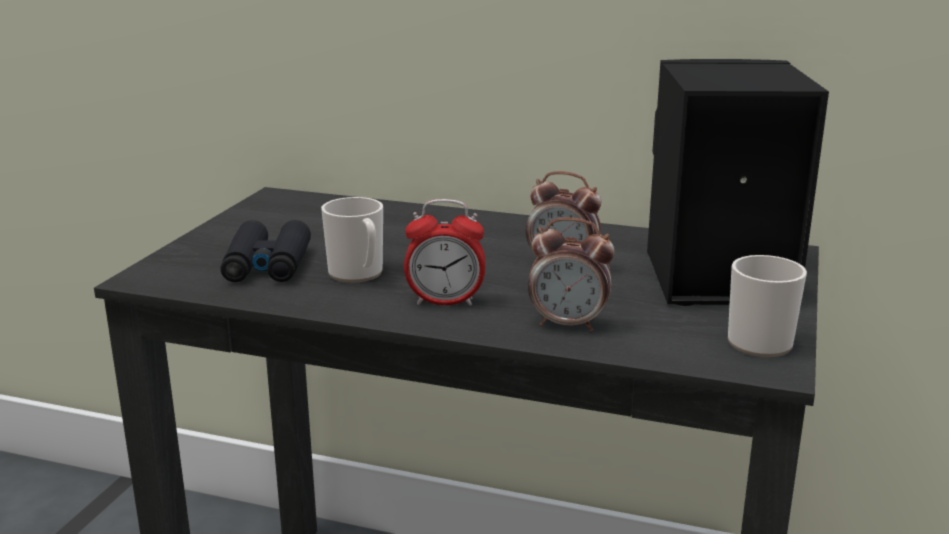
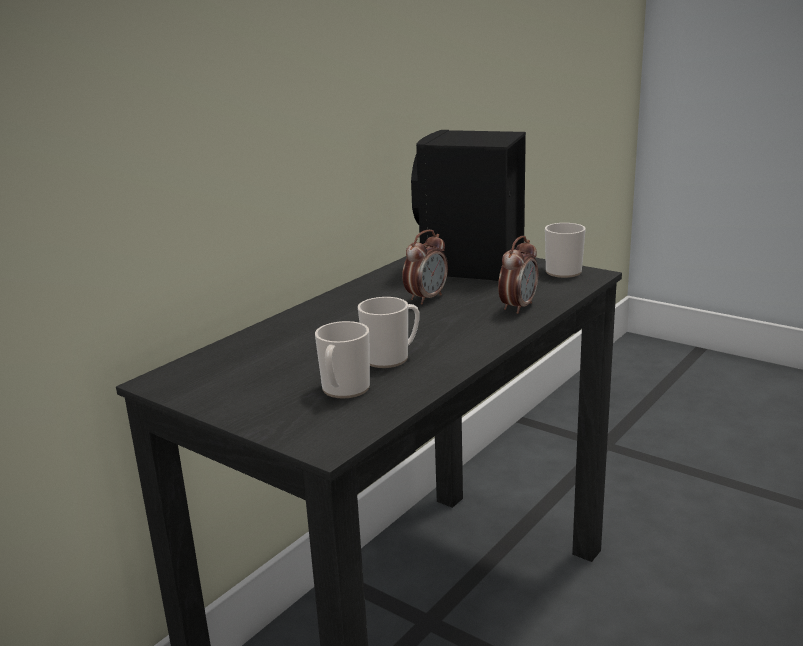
camera: 70 degrees left, 0 degrees up
(267, 266) = (343, 390): black binoculars -> mug
(445, 302) = (463, 335): alarm clock -> none

